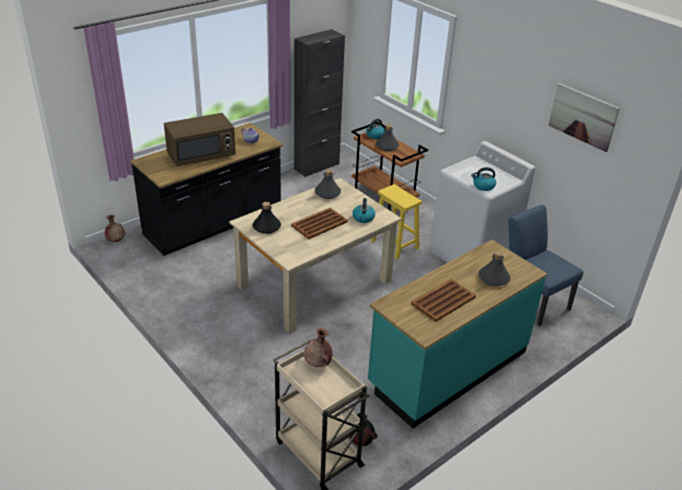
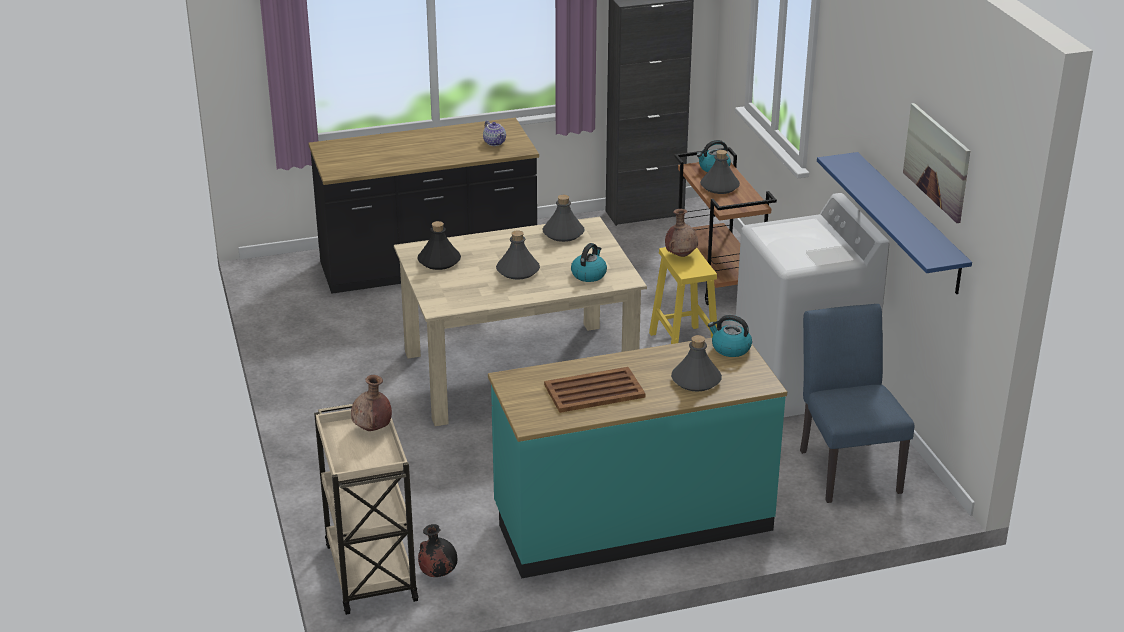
camera: 25 degrees right, 5 degrees down
(116, 240) = (280, 262): brown vase -> brown vase (681, 255)
(201, 156) = (408, 151): brown microwave -> none
(320, 224) = (518, 271): brown tray -> grey bottle
(483, 186) = (788, 258): kettle -> kettle (730, 348)
(552, 154) = (909, 223): none -> blue shelf

